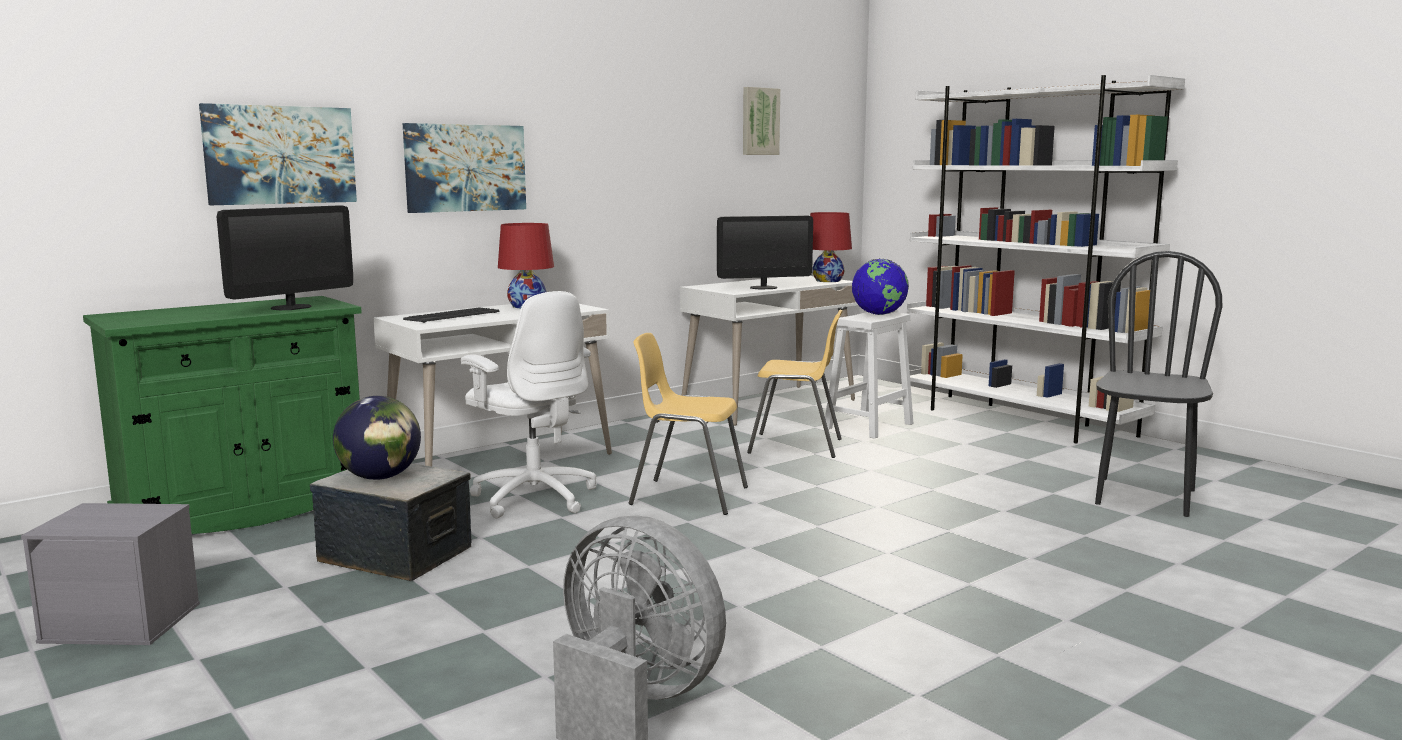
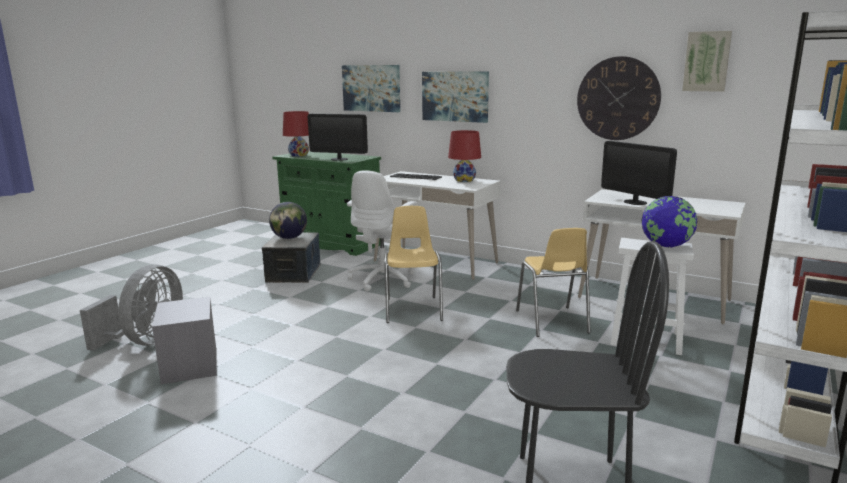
camera: 70 degrees right, 5 degrees up
(124, 622) = (220, 257): grey storage box -> grey storage box (191, 365)
(684, 166) = (618, 98): none -> wall clock
(828, 281) = (720, 210): red table lamp -> red table lamp (299, 155)

